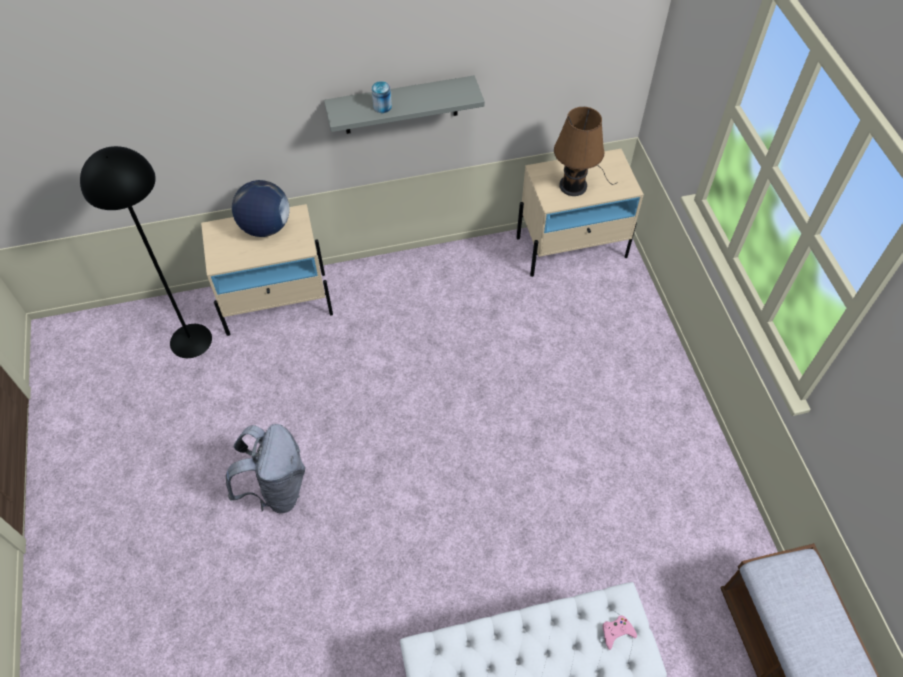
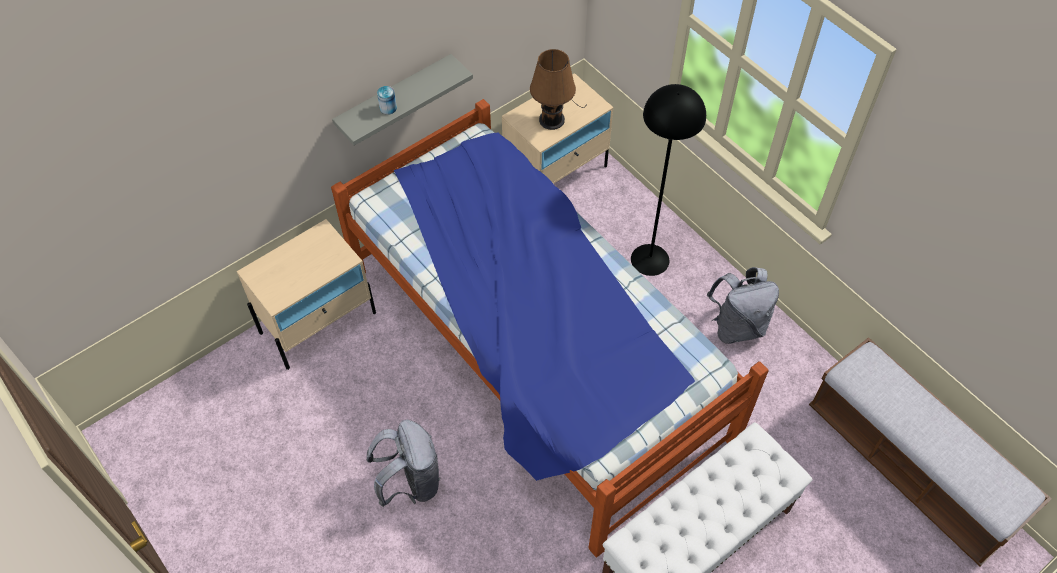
camera: 25 degrees left, 0 degrees up
(190, 341) = (255, 388): black floor lamp -> black floor lamp (650, 260)
(265, 227) = (300, 253): globe -> none
(459, 413) = (534, 354): none -> bed
(617, 632) = (763, 463): pink game controller -> none
(682, 470) = (737, 326): none -> grey backpack

